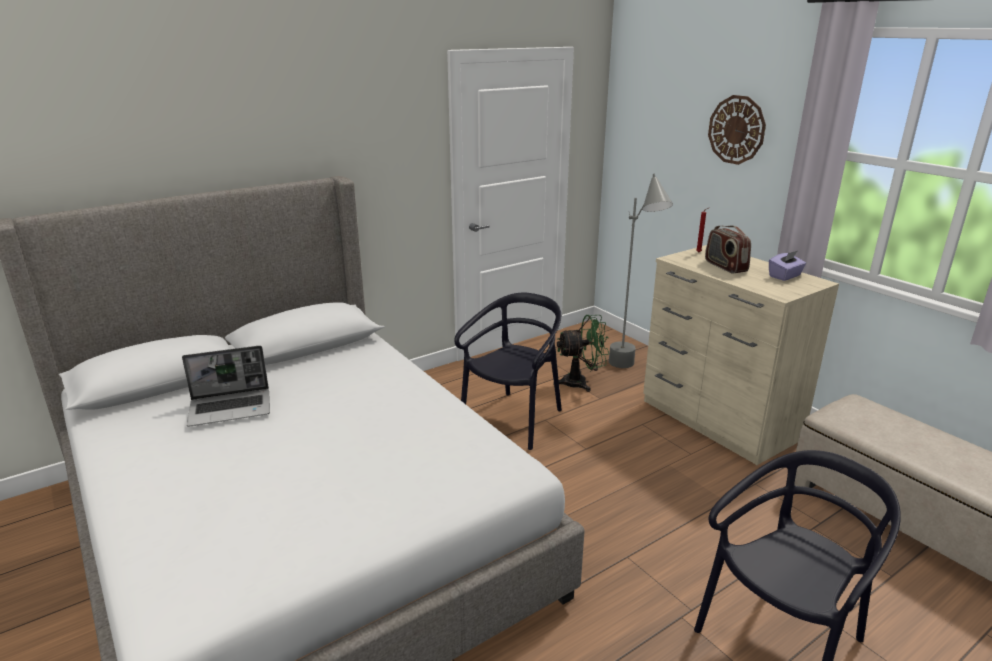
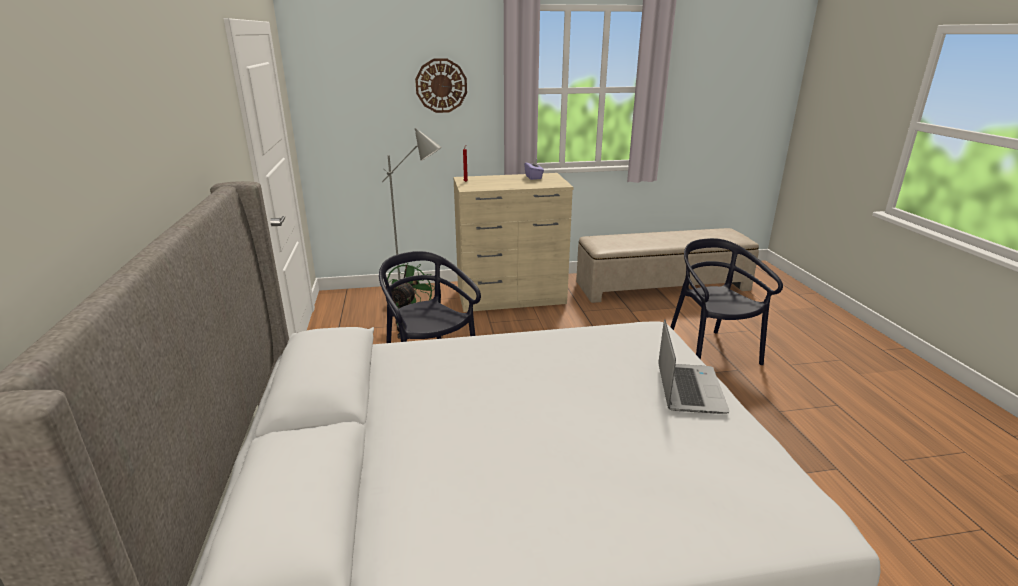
camera: 65 degrees left, 0 degrees up
(231, 408) = (446, 457): laptop -> laptop (688, 389)
(725, 266) = (500, 183): radio -> none

